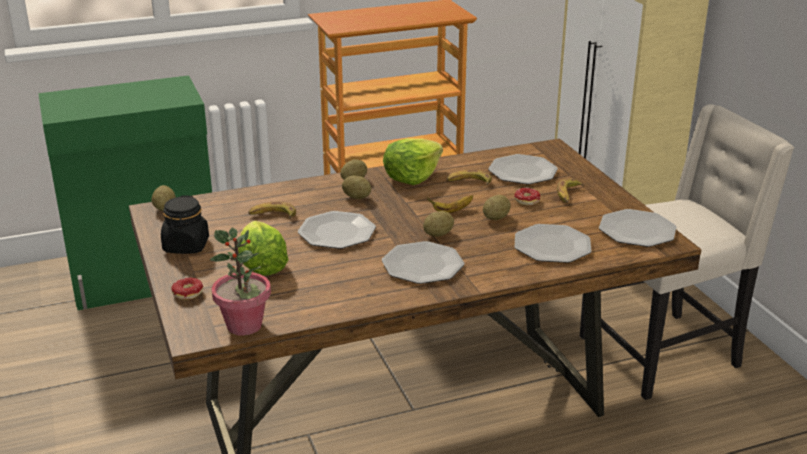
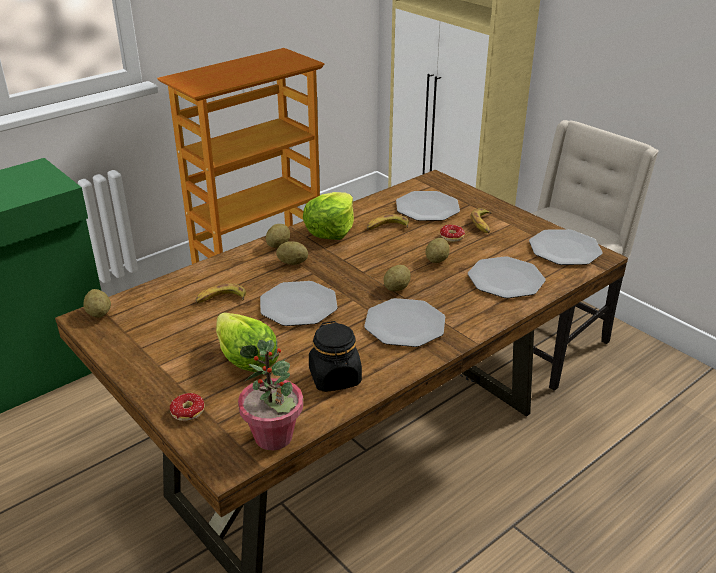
camera: 20 degrees left, 5 degrees up
(186, 246) = (150, 354): black jar -> black jar (335, 378)
(451, 211) = (392, 260): banana -> none

